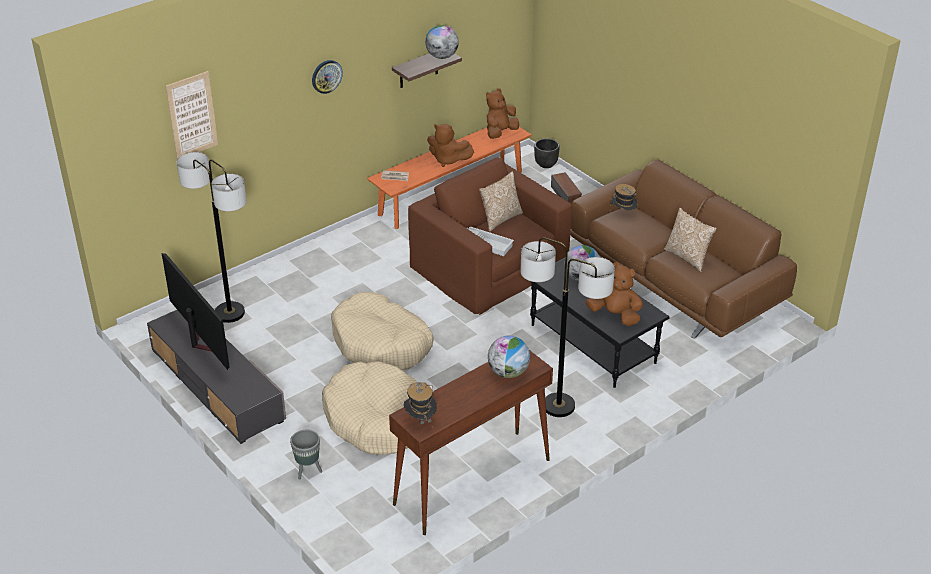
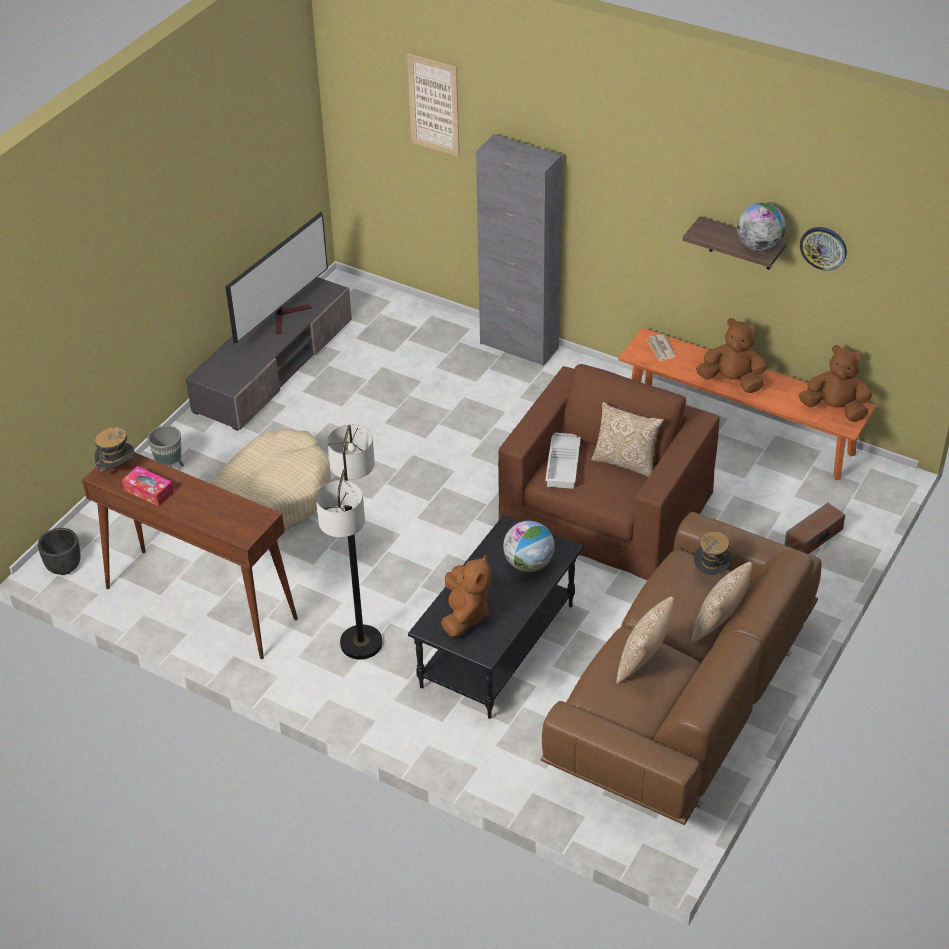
camera: 70 degrees right, 5 degrees up
(229, 313) = (394, 333): floor lamp -> none
(295, 258) = (519, 346): none -> grey cabinet
(326, 76) = (605, 168): wall clock -> wall clock (823, 247)
(381, 344) = (400, 461): beige dog bed -> none
(448, 160) = (732, 381): brown plush toy -> brown plush toy turned 105 degrees clockwise
(457, 406) = (149, 491): none -> tissue box
(508, 372) = (223, 516): globe -> none
(545, 164) = (876, 498): black planter -> black planter (63, 566)
(665, 224) = (719, 625): none -> pillow

